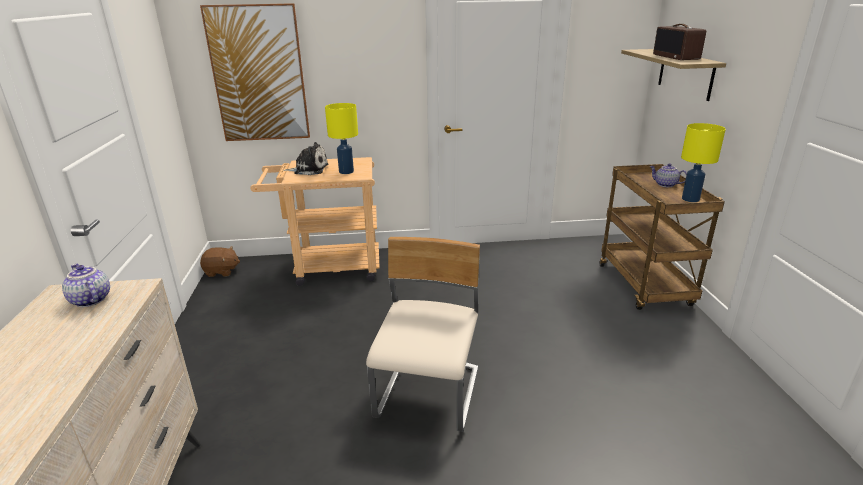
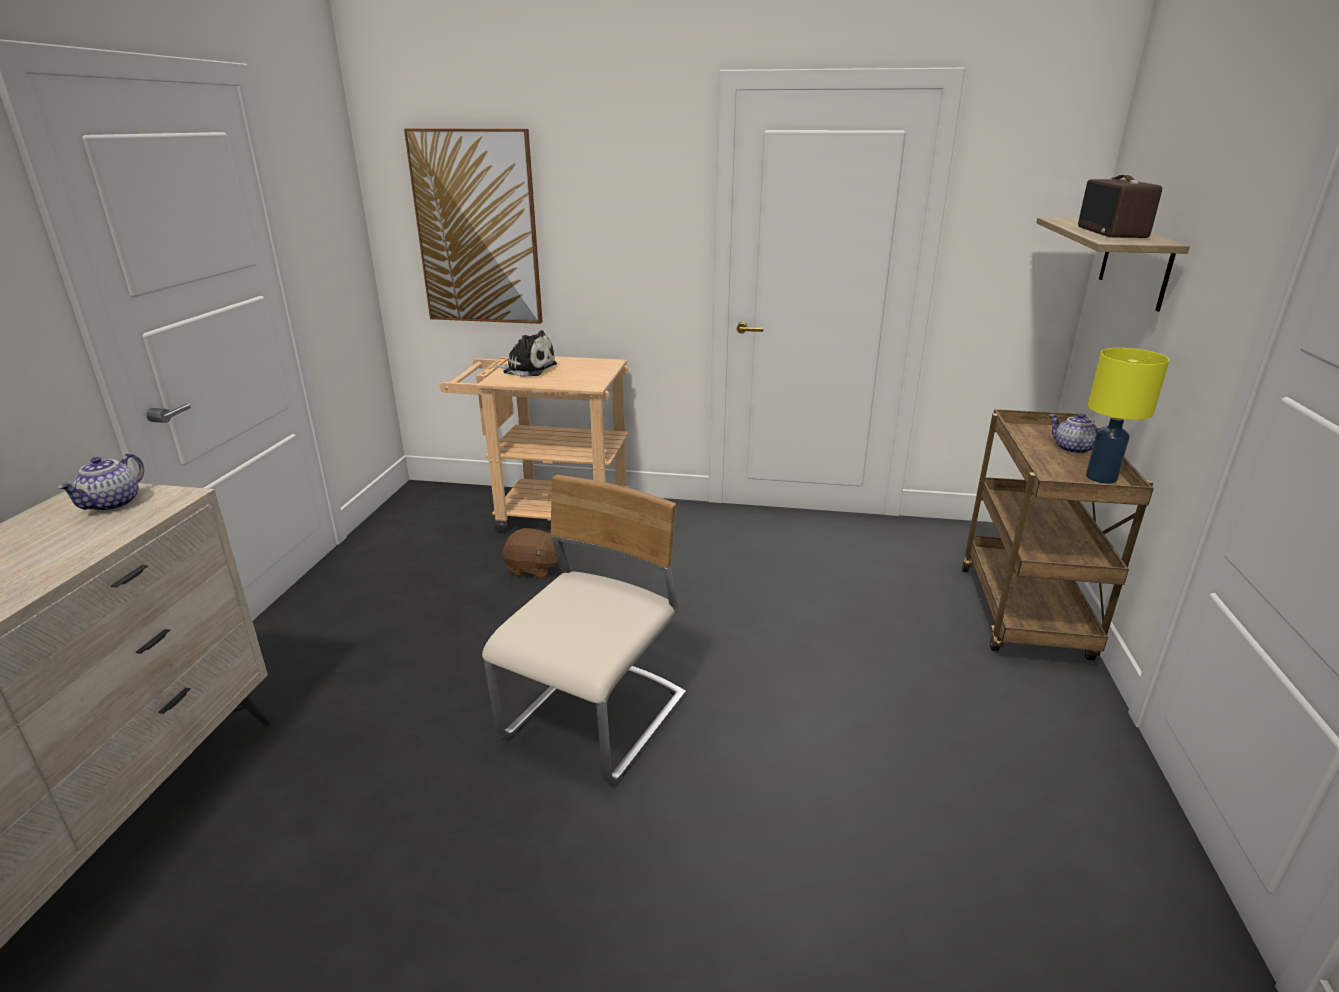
camera: 15 degrees right, 0 degrees up
(89, 300) = (113, 504): teapot -> teapot turned 135 degrees counterclockwise
(222, 271) = (411, 499): brown plush toy -> brown plush toy (534, 569)
(346, 172) = (574, 377): yellow table lamp -> none

